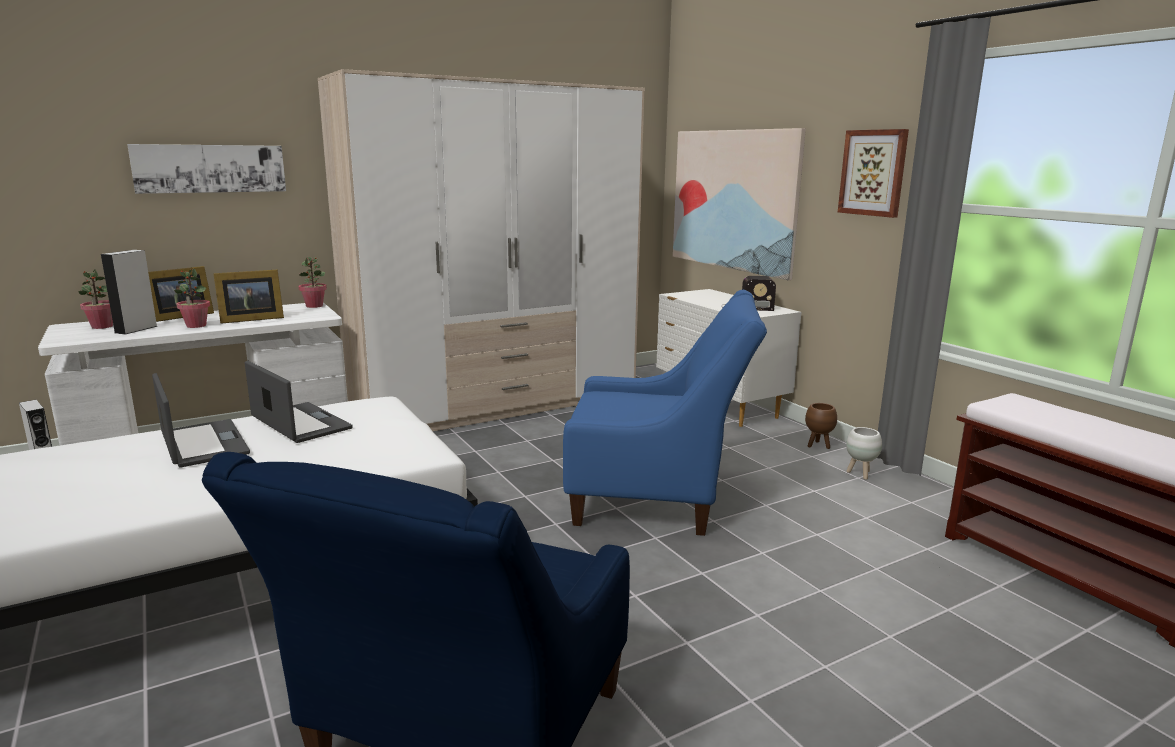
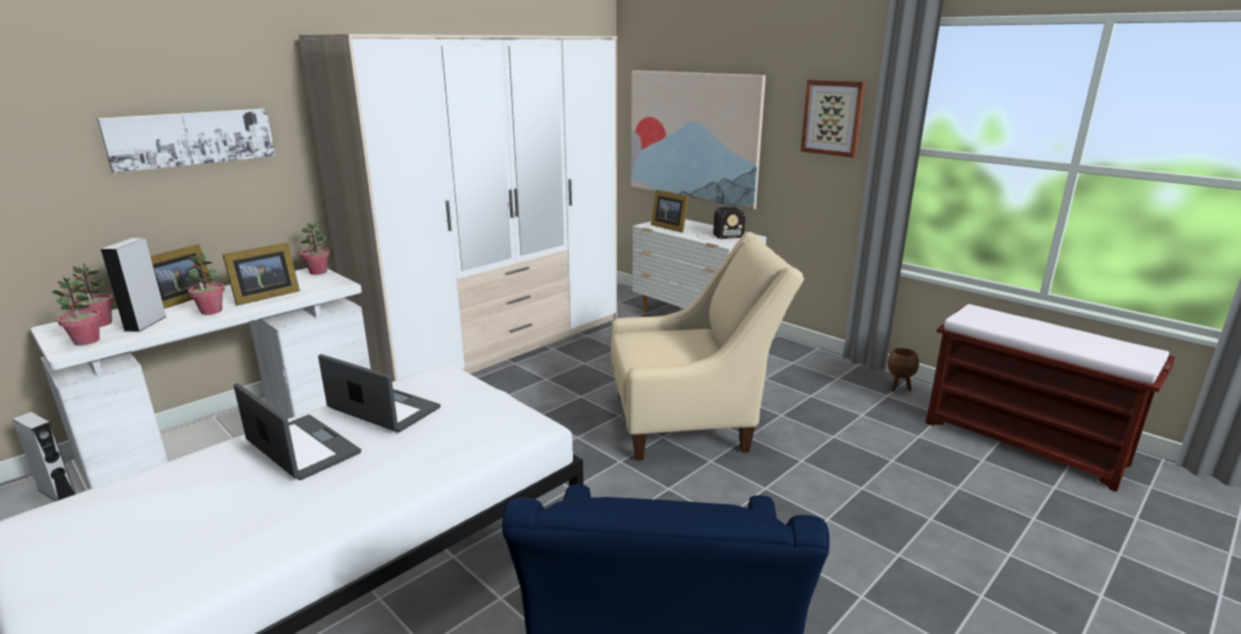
camera: 15 degrees left, 5 degrees up
(79, 337) = (86, 341): none -> potted plant
(658, 498) = (692, 422): blue armchair -> beige armchair
(697, 297) = (669, 227): none -> picture frame
(818, 446) = (793, 352): brown planter -> brown planter (899, 388)
(860, 474) = (837, 374): white planter -> none

